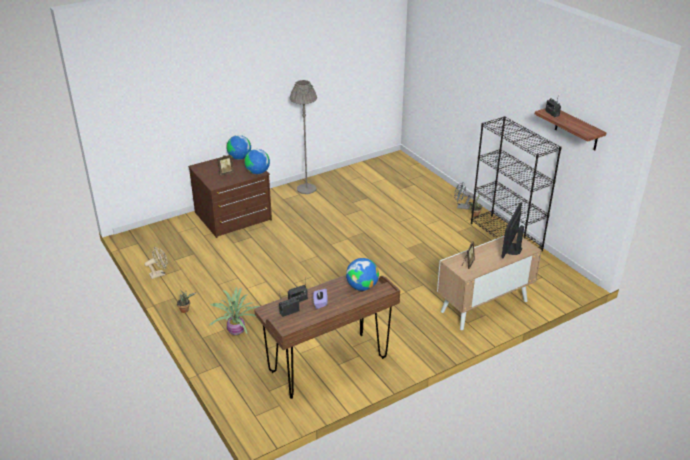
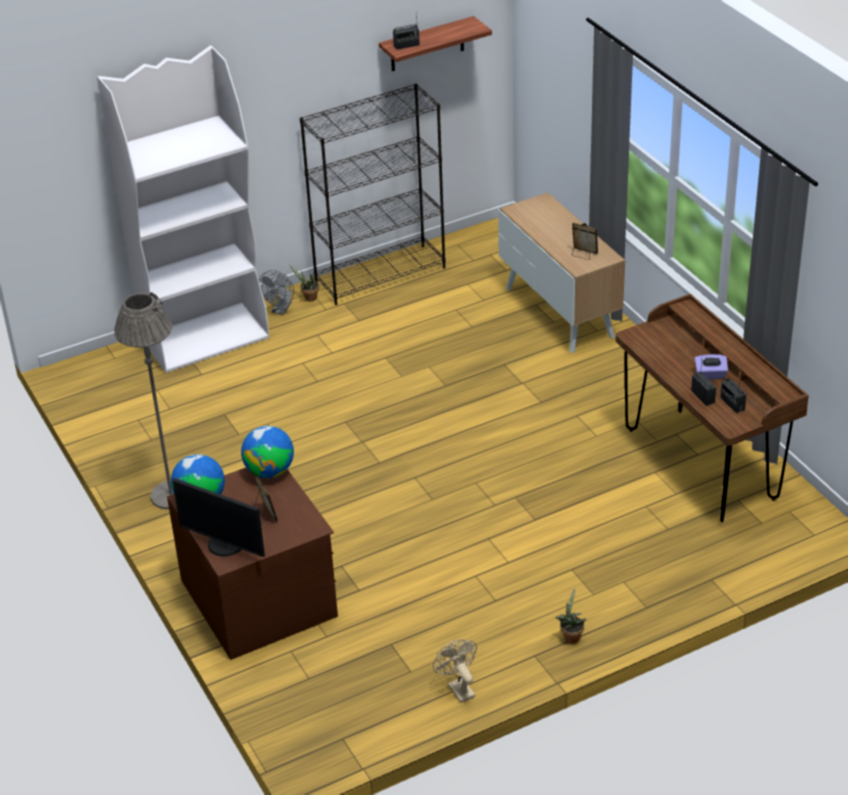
camera: 85 degrees left, 5 degrees up
(236, 332) = (629, 567): potted plant -> none
(362, 287) = (666, 337): globe -> none
(431, 187) = (206, 338): none -> white bookcase
(511, 249) = (544, 215): monitor -> monitor (225, 545)

